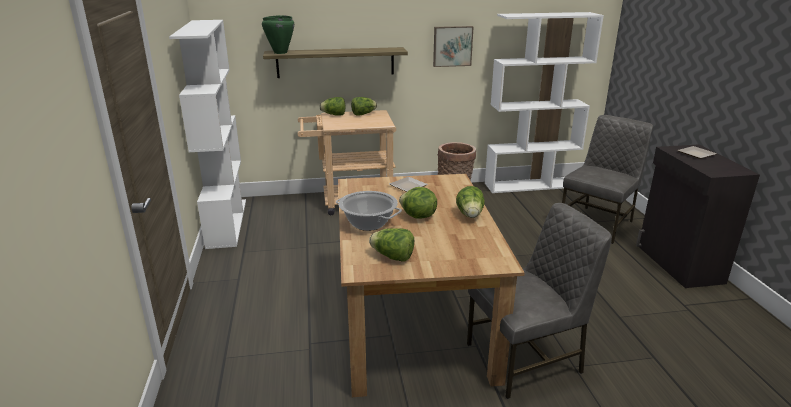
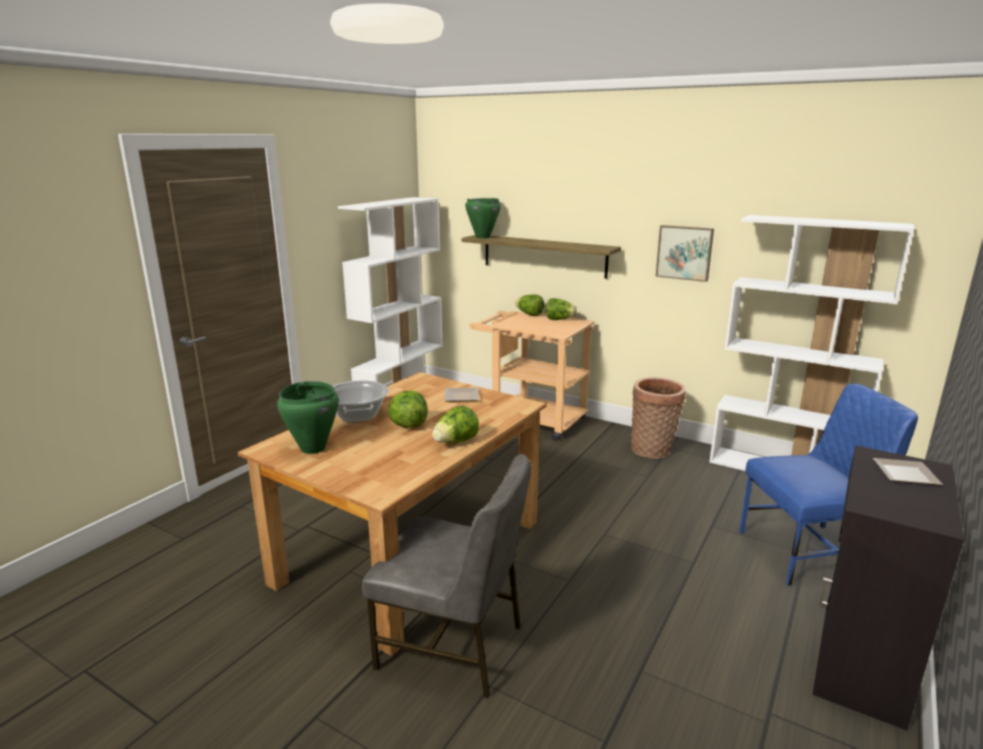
camera: 40 degrees right, 5 degrees down
(392, 257) = (312, 449): lettuce -> green cooking pot
(598, 223) = (808, 552): grey chair -> blue chair

